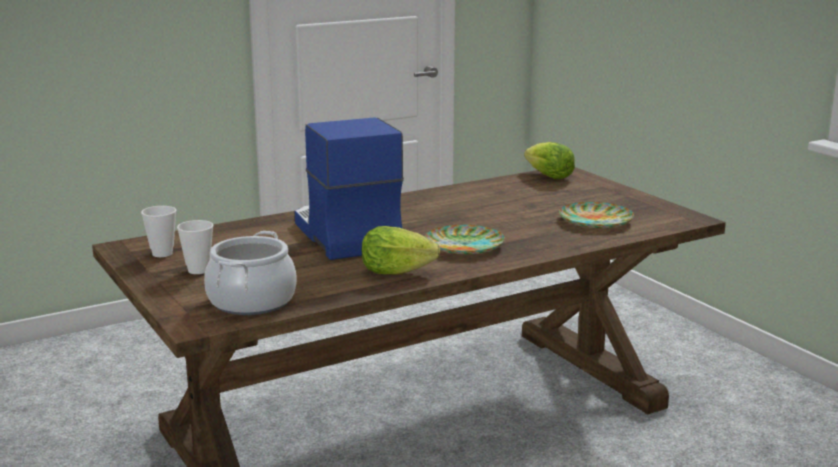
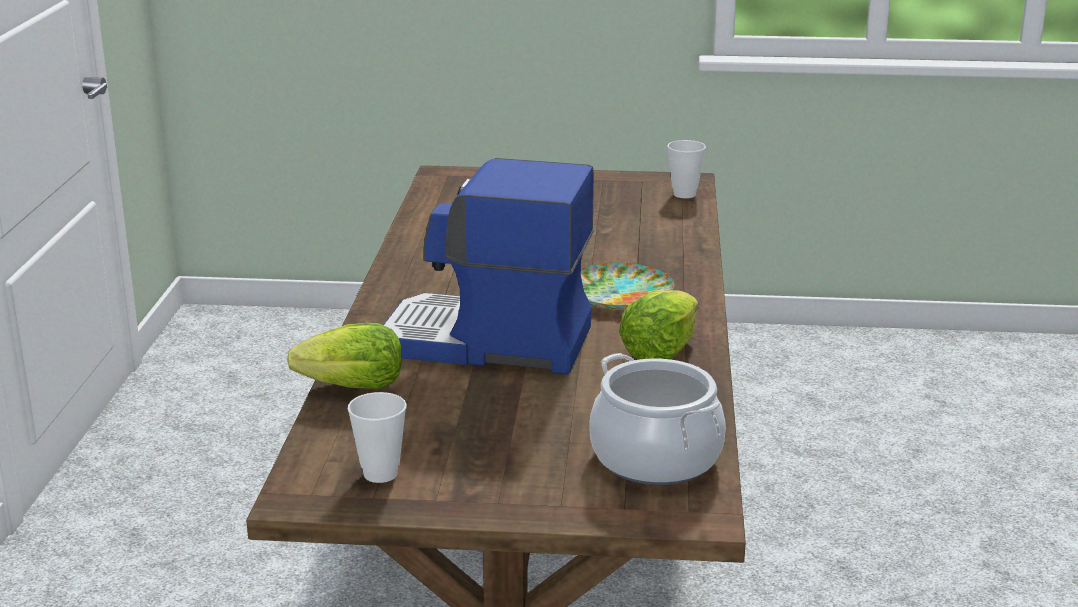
camera: 55 degrees left, 5 degrees up
(198, 270) = (490, 464): cup -> cup (684, 194)
(549, 176) = (448, 186): lettuce -> lettuce (354, 387)
(596, 220) = (631, 215): plate -> none

